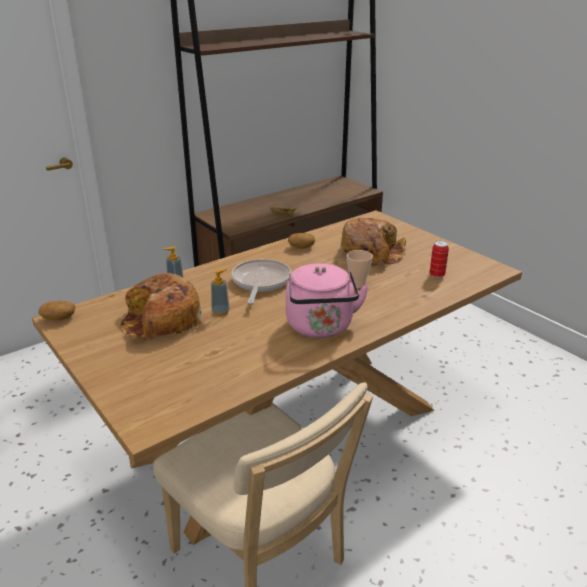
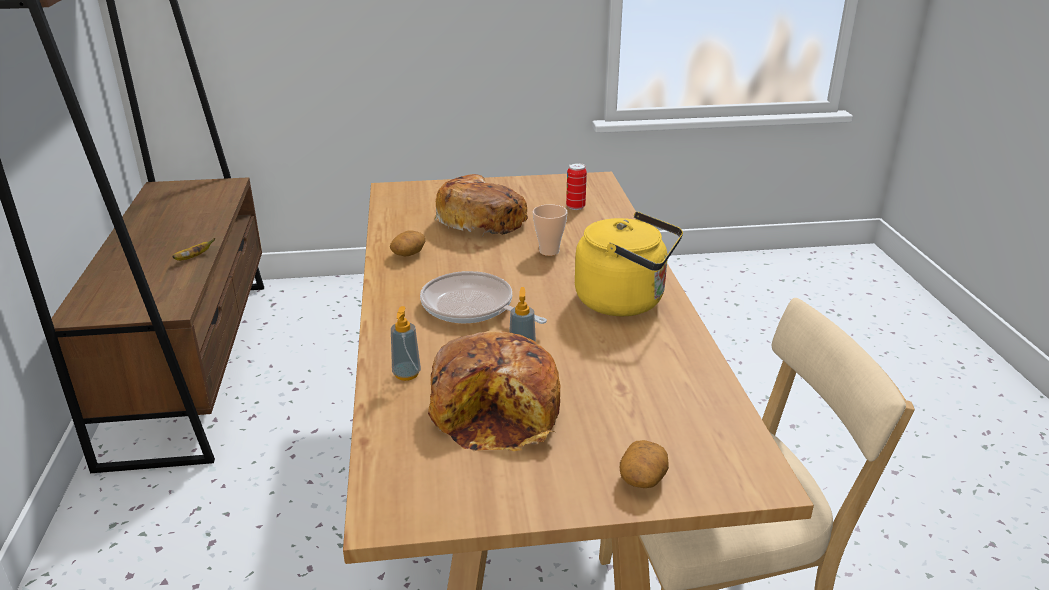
camera: 60 degrees left, 0 degrees up
(58, 318) = (383, 515): potato -> potato (643, 478)
(320, 327) = (625, 301): pink kettle -> yellow kettle

